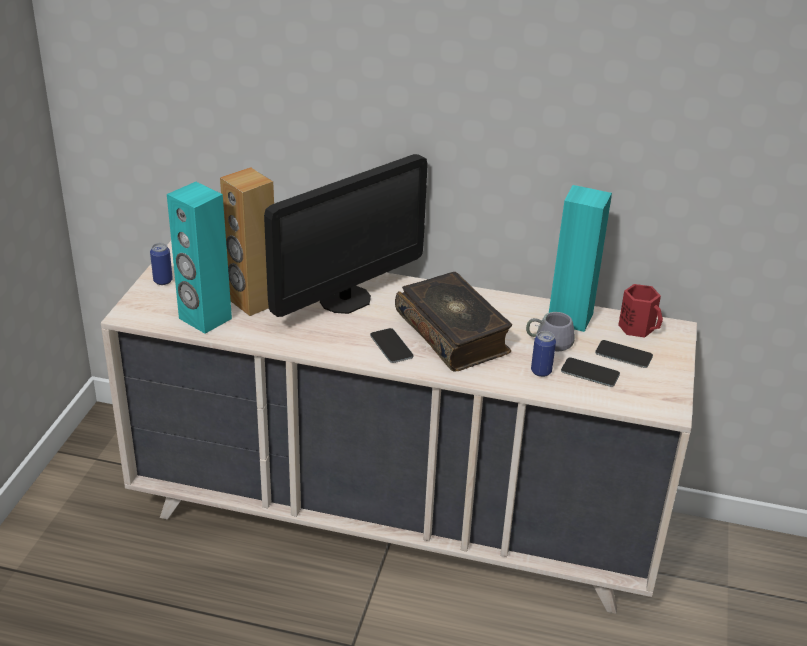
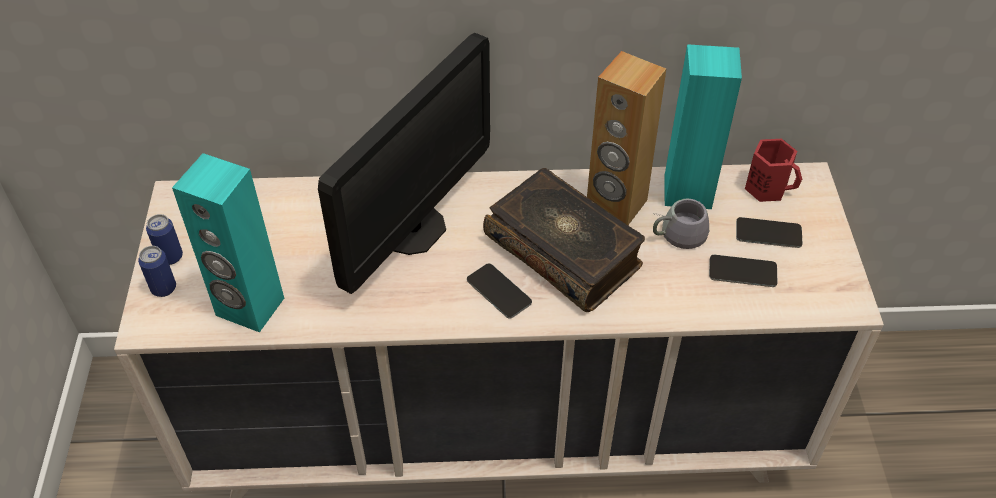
camera: 15 degrees left, 15 degrees up
(252, 302) = (300, 263): brown speaker -> brown speaker (616, 204)
(541, 371) = (687, 284): can -> can (163, 288)

